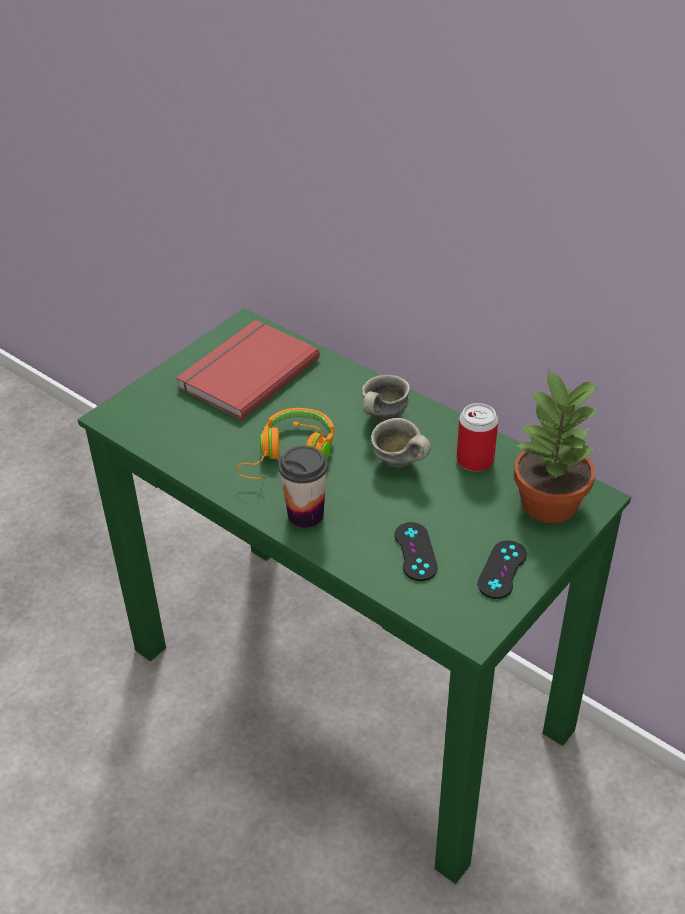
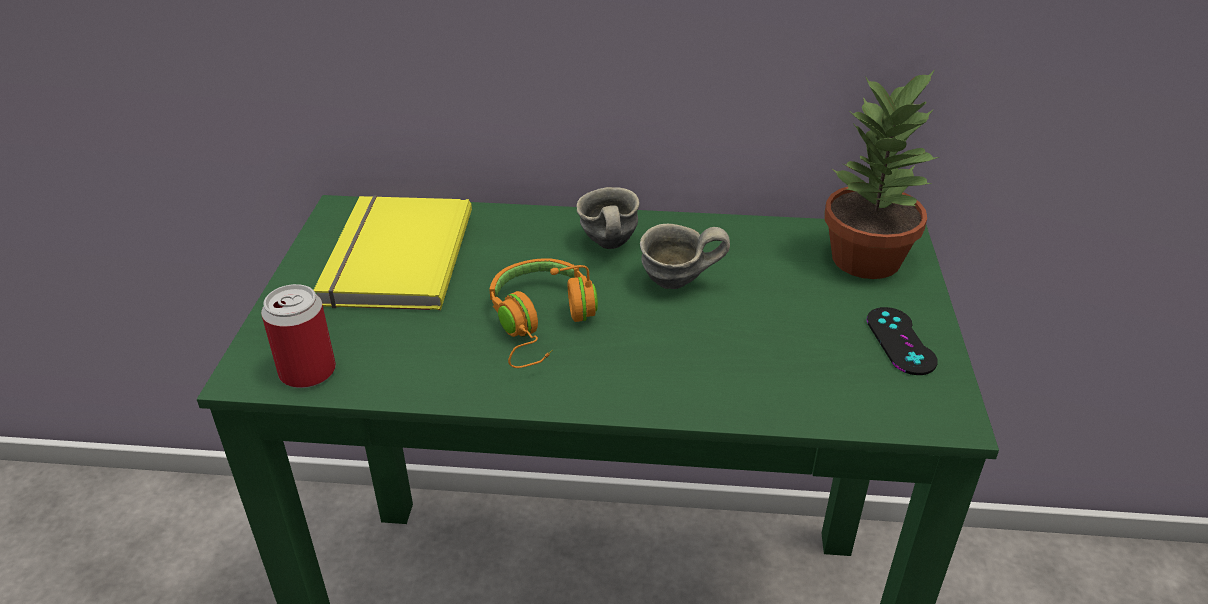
camera: 35 degrees left, 5 degrees down
(245, 372) = (393, 258): red book -> yellow book
(305, 515) = (631, 380): cup -> none
(415, 551) = (796, 364): black game controller -> none
(475, 460) = (749, 248): can -> can (307, 371)

